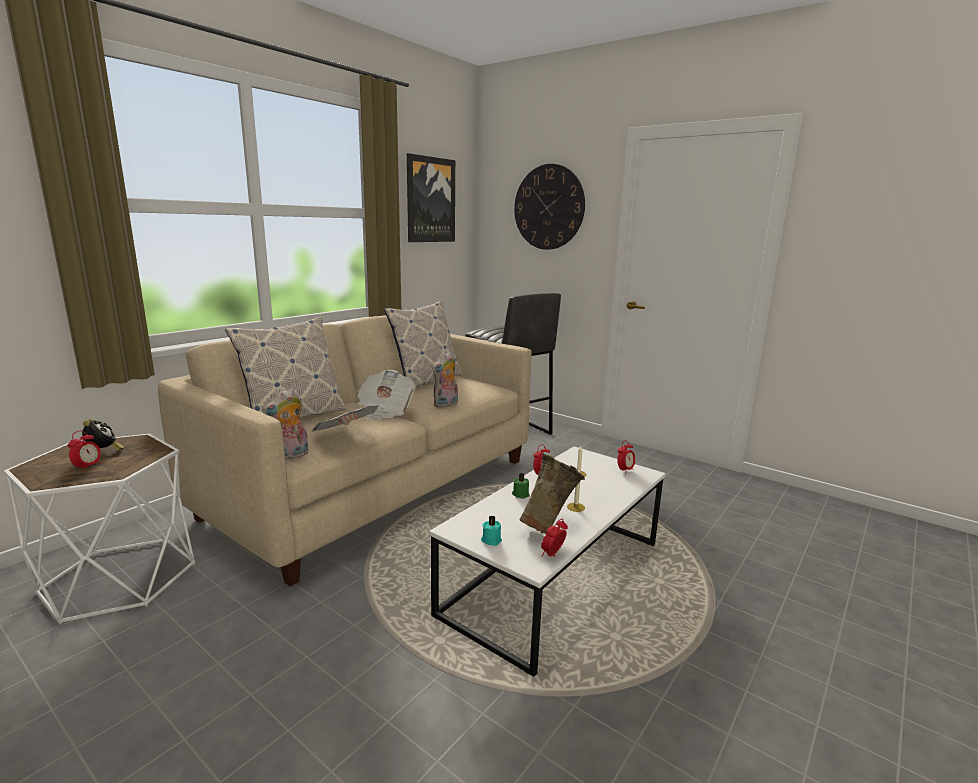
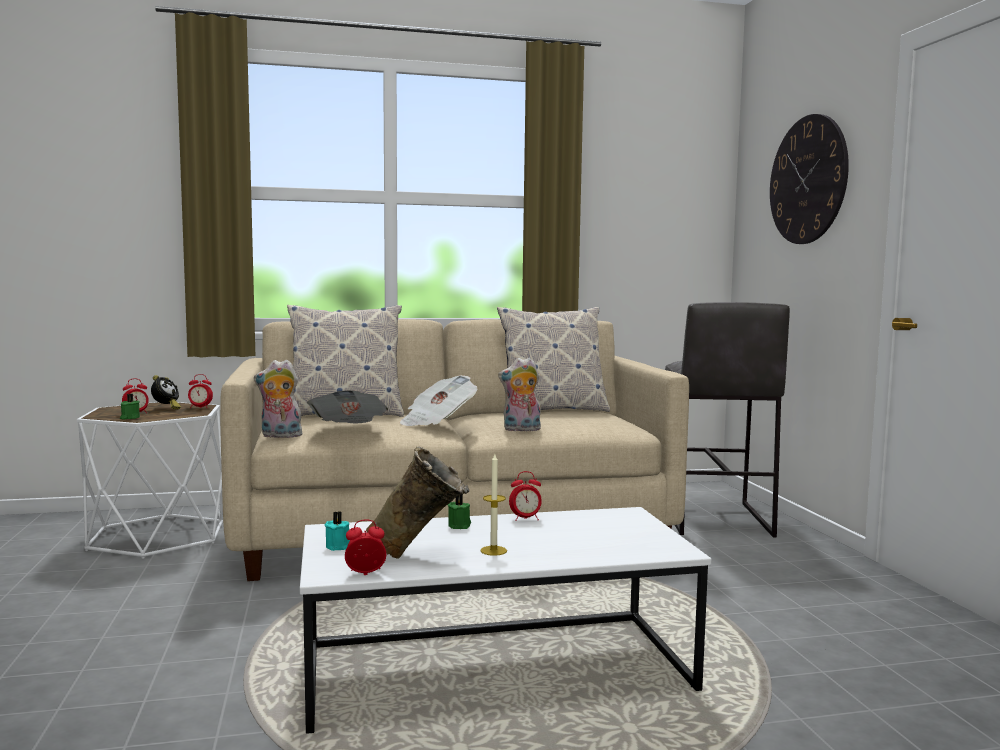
camera: 40 degrees right, 10 degrees down
(96, 475) = (129, 418): none -> green candle
(430, 200) = (645, 186): picture -> none
(625, 470) = (651, 541): alarm clock -> alarm clock (200, 407)

